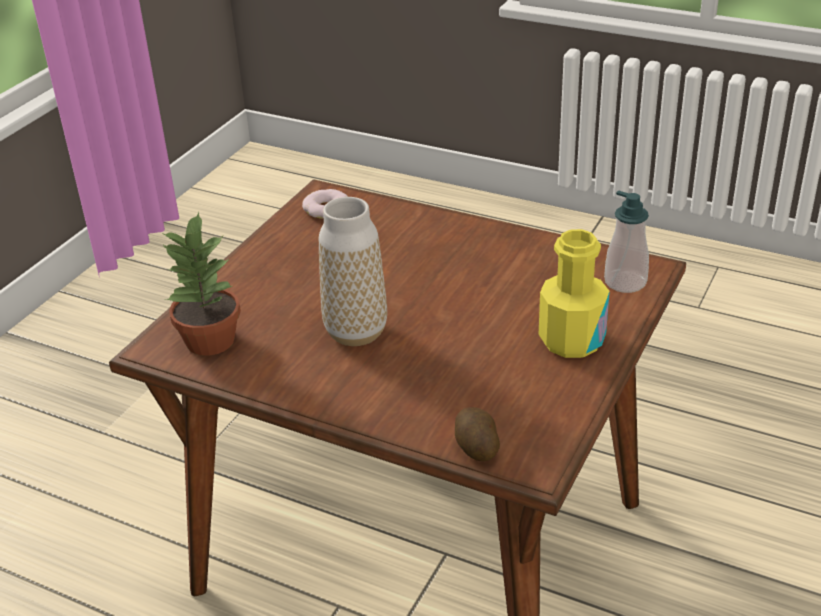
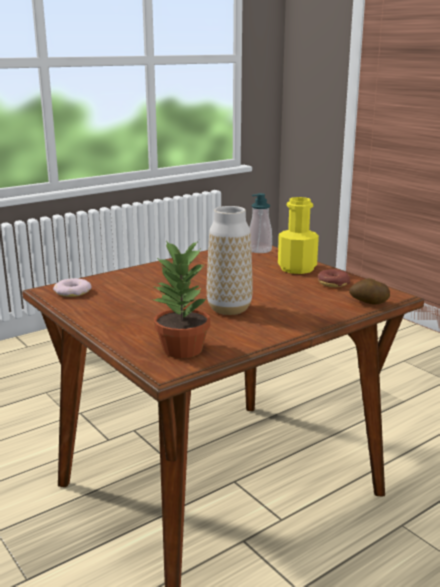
camera: 65 degrees left, 15 degrees down
(533, 392) = (333, 283): none -> donut

